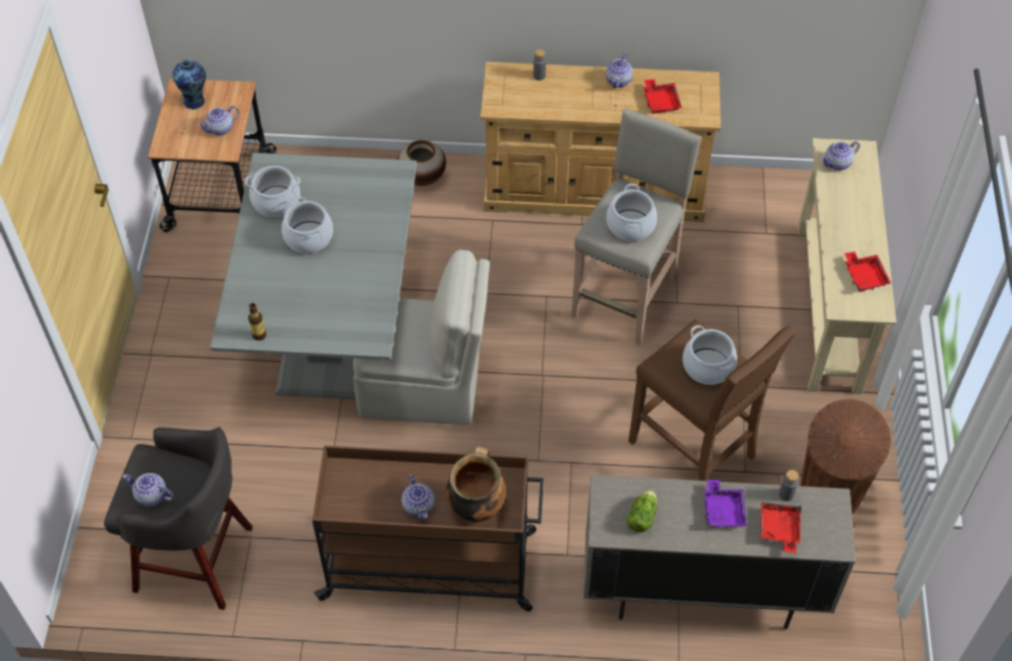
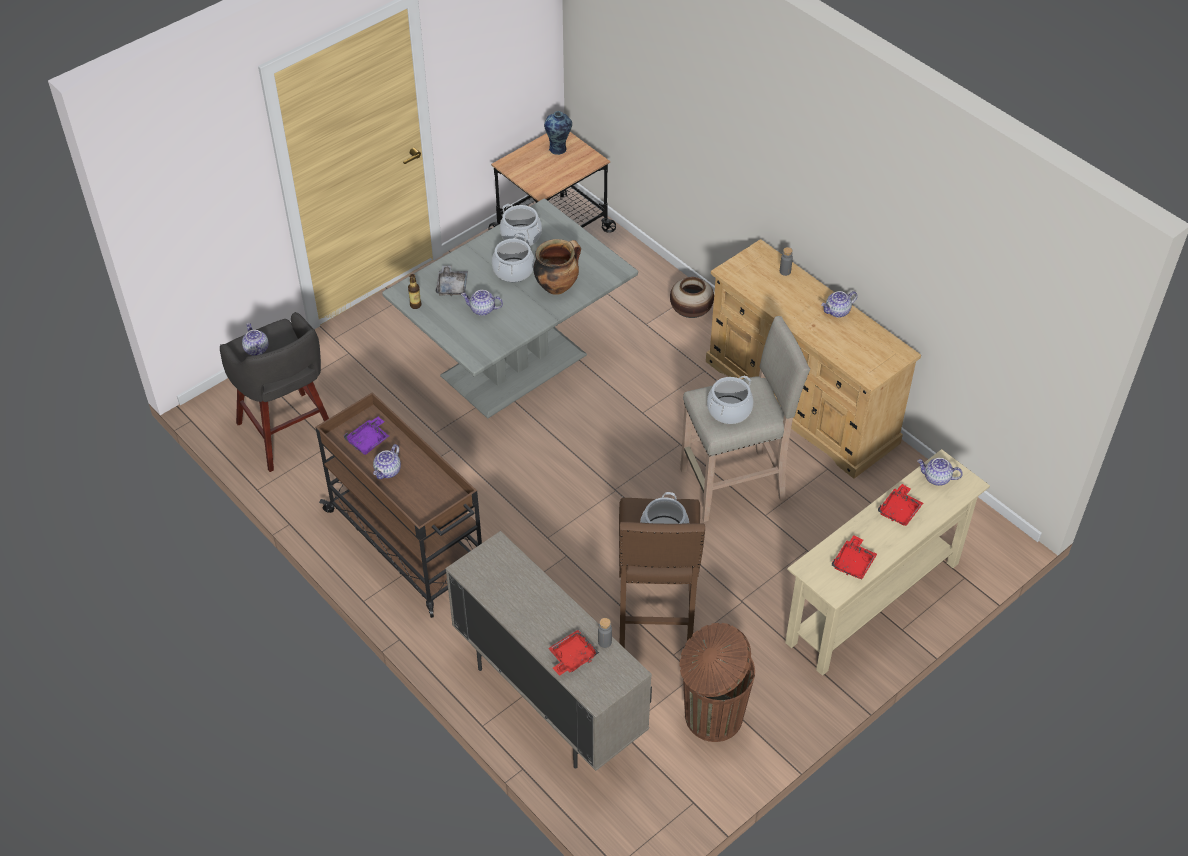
camera: 45 degrees right, 5 degrees down
(220, 129) = (553, 175): teapot -> teapot (482, 309)
(271, 292) = (452, 286): none -> grey tray
(424, 387) = (532, 439): beige chair -> none
(476, 505) = (419, 497): cooking pot -> cooking pot (557, 286)
(642, 515) = (499, 578): lettuce -> none
(660, 101) = (850, 344): red tray -> red tray (899, 510)
(723, 510) = (552, 617): purple tray -> purple tray (368, 440)

